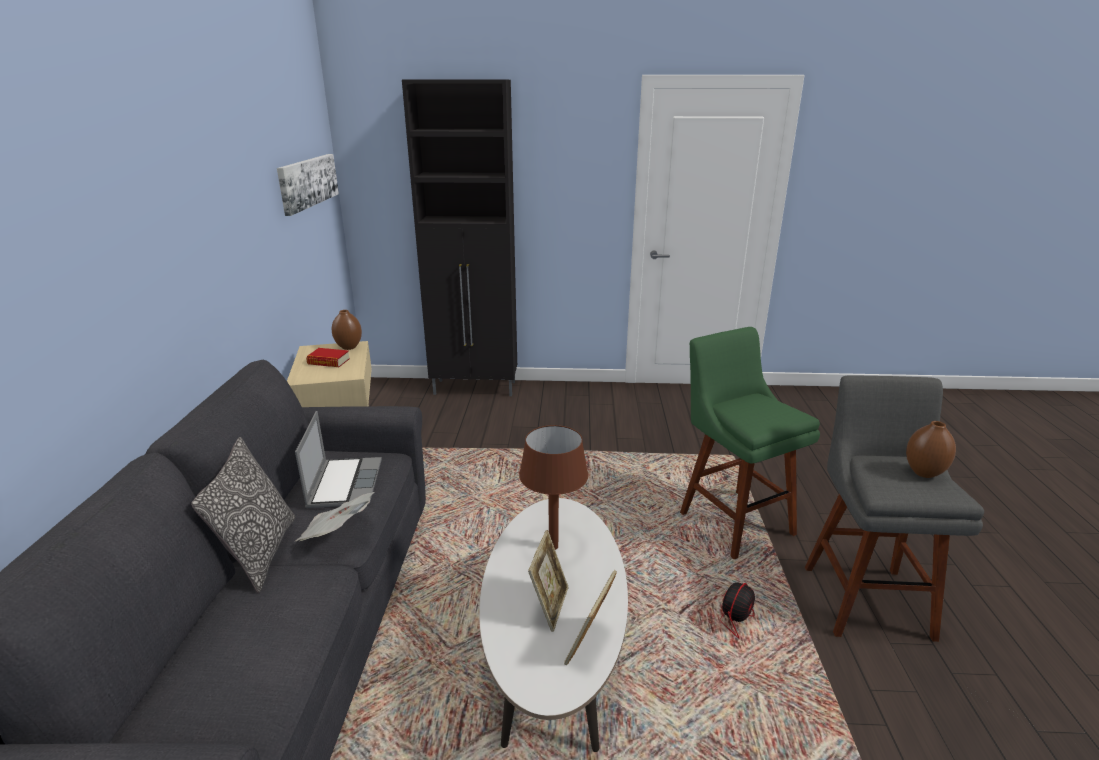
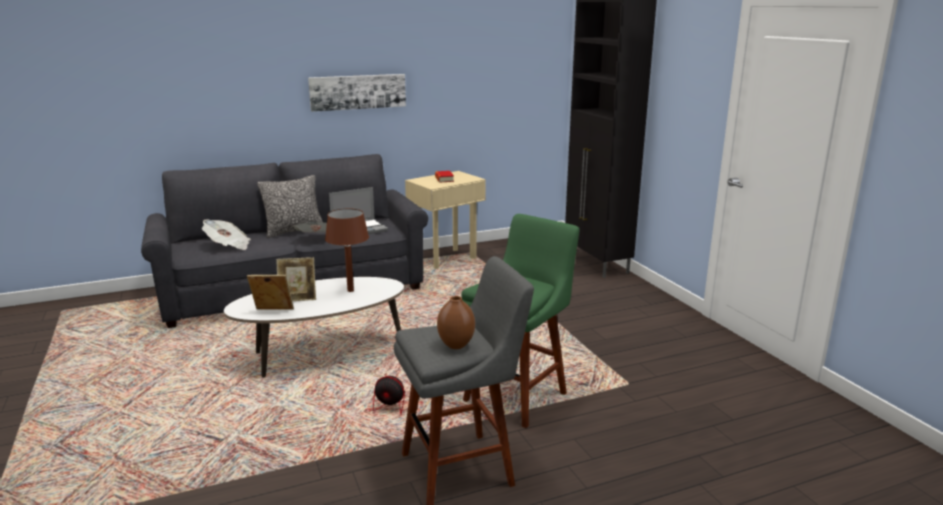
camera: 65 degrees right, 5 degrees down
(246, 657) = (228, 246): none -> newspaper
(307, 182) = (517, 68): picture -> picture (358, 92)
(349, 347) = (469, 178): brown vase -> none

